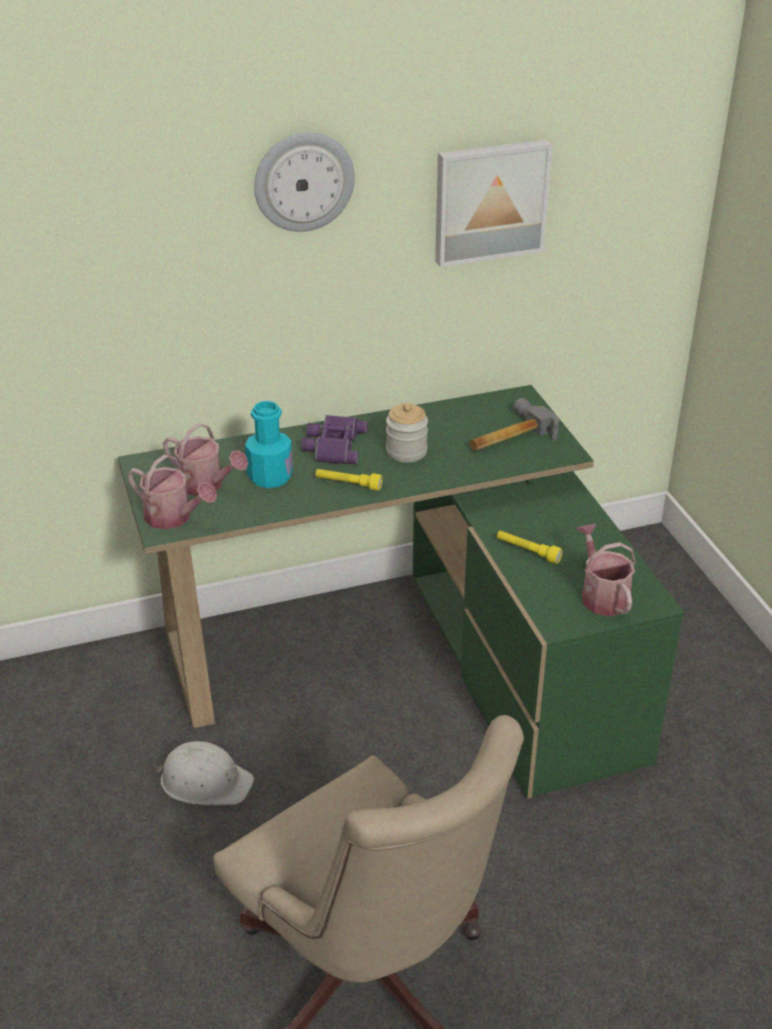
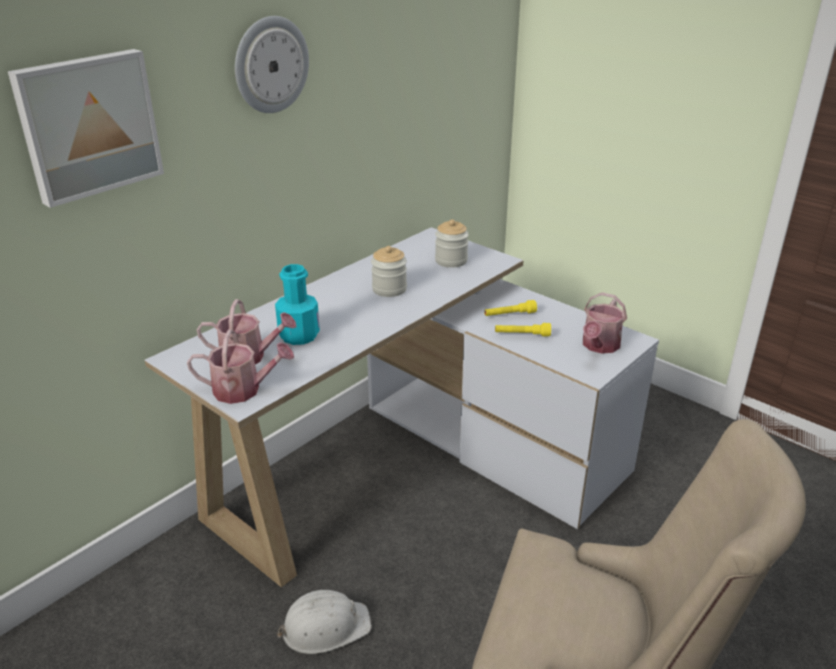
camera: 30 degrees left, 5 degrees down
(333, 445) = (328, 300): purple binoculars -> none
(348, 484) = (368, 322): yellow flashlight -> yellow flashlight (509, 315)
(412, 660) = (414, 465): green desk -> white desk
(490, 201) = (396, 75): picture -> picture (88, 125)
(508, 436) = (451, 261): hammer -> jar
(602, 595) = (599, 346): watering can -> watering can turned 105 degrees counterclockwise

